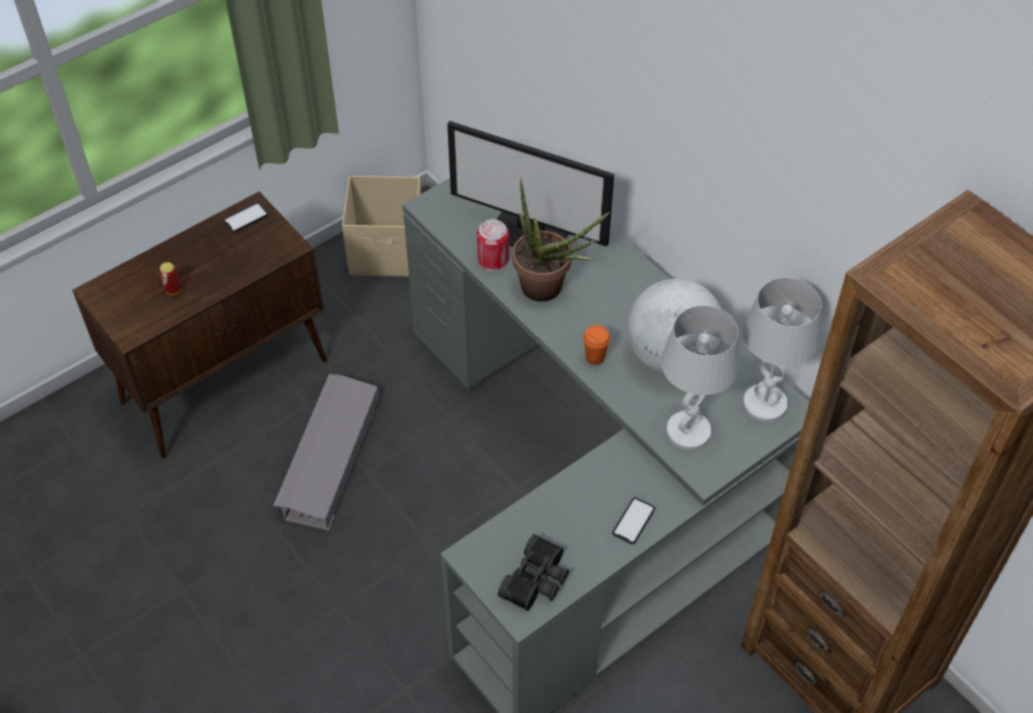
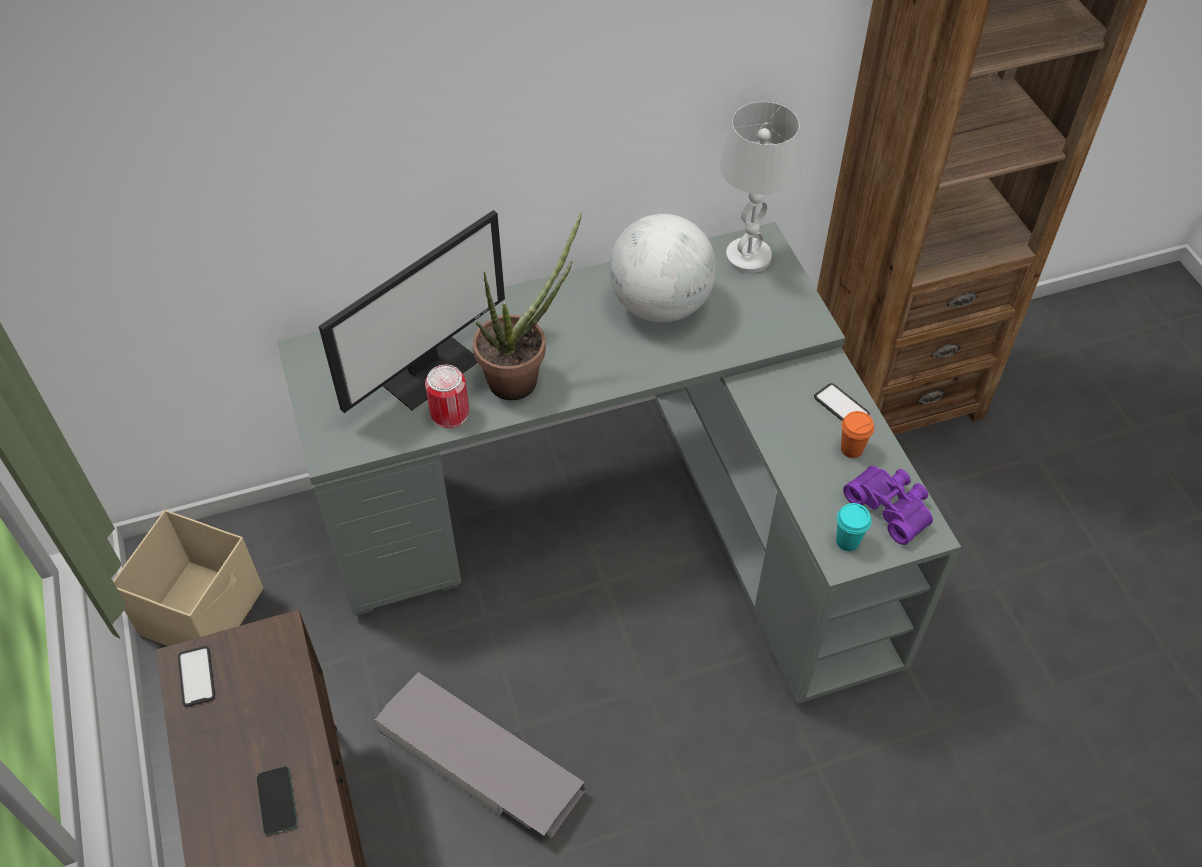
camera: 70 degrees left, 0 degrees up
(173, 290) = (277, 801): can -> phone
(488, 556) = (847, 541): none -> turquoise cup
(538, 581) = (891, 507): black binoculars -> purple binoculars
(595, 357) = (634, 366): orange cup -> orange cup (851, 449)
(688, 431) = (759, 322): white table lamp -> none

